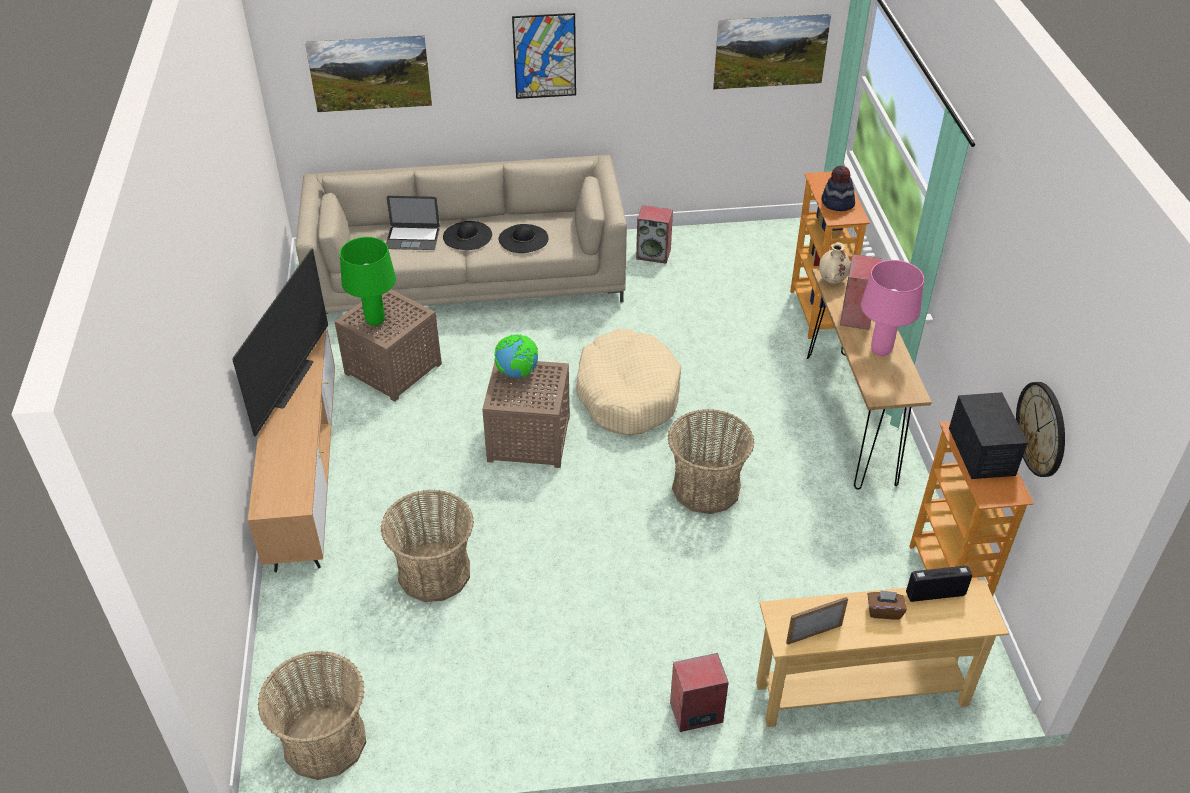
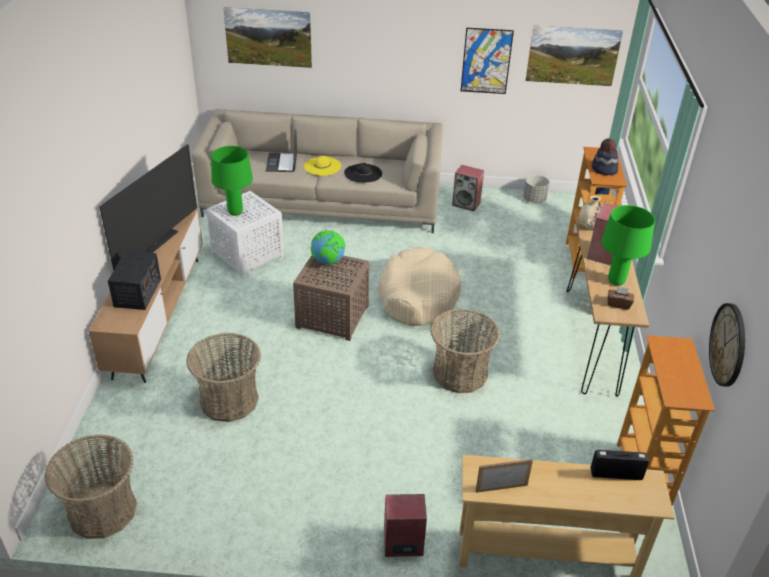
camera: 10 degrees right, 5 degrees down
(393, 367) = (248, 253): brown side table -> white side table
(412, 238) = (282, 162): laptop -> laptop turned 75 degrees clockwise
(467, 236) = (322, 166): black hat -> yellow hat
(544, 56) = (398, 39): picture -> picture (486, 61)
(737, 235) = (534, 199): none -> grey planter
(880, 350) = (615, 281): pink table lamp -> green table lamp
(884, 611) = (567, 480): brown tissue box -> brown tissue box (618, 304)
(981, 452) = (678, 363): radio -> radio (137, 293)

